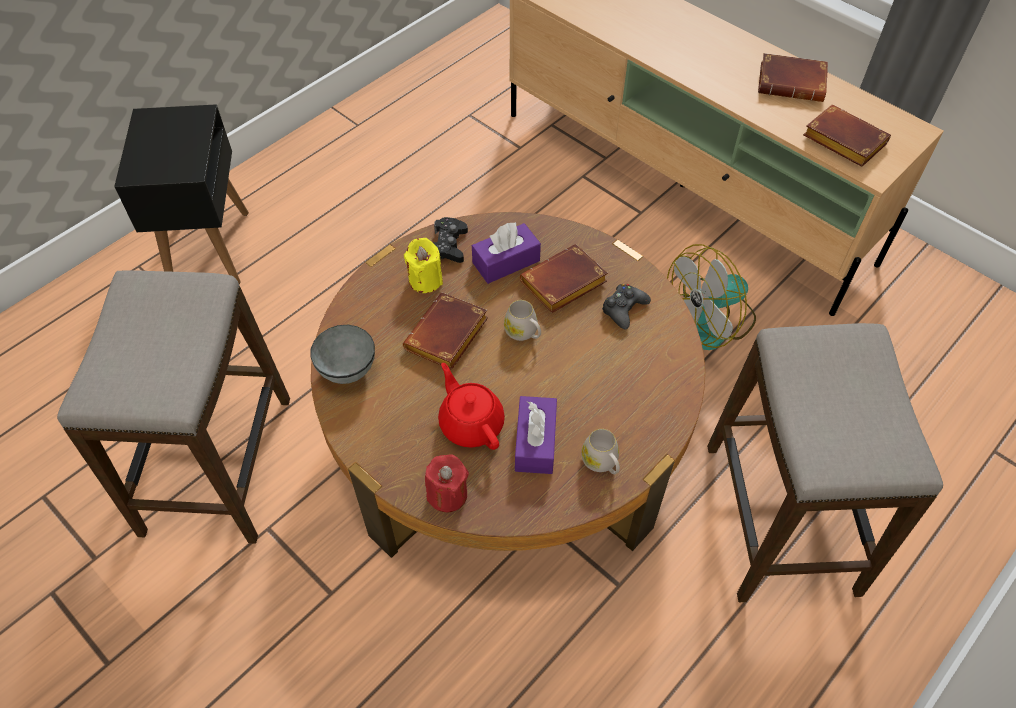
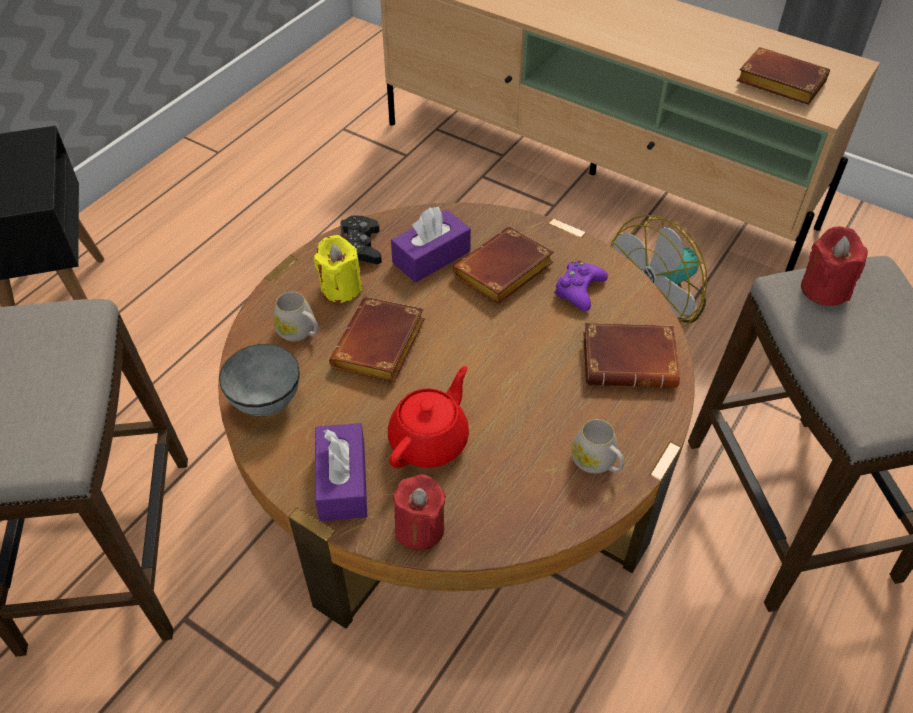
camera: 10 degrees left, 5 degrees down
(471, 423) = (430, 440): red teapot -> red teapot turned 75 degrees clockwise
(524, 333) = (470, 331): white mug -> white mug (300, 332)
(535, 442) = (512, 451): purple tissue box -> purple tissue box (342, 481)
(623, 309) = (579, 290): black game controller -> purple game controller
(793, 83) = (709, 34): brown book -> brown book (631, 360)
(816, 348) = (824, 289): none -> red candle

